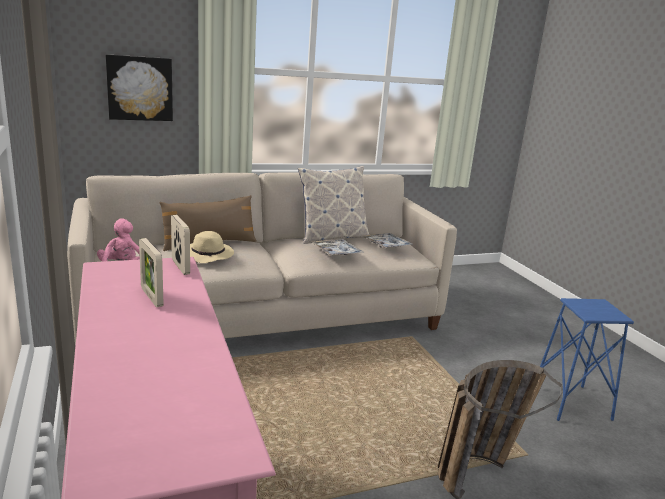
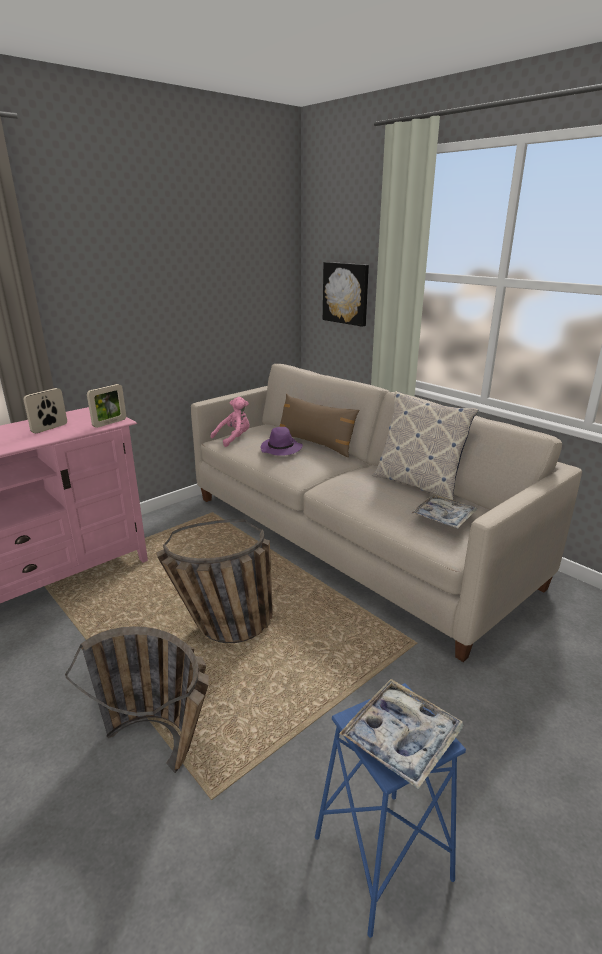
camera: 70 degrees right, 5 degrees up
(209, 255) = (281, 449): beige hat -> purple hat
(336, 252) = (366, 494): tray -> tray (401, 738)
(349, 412) = (220, 631): none -> basket

